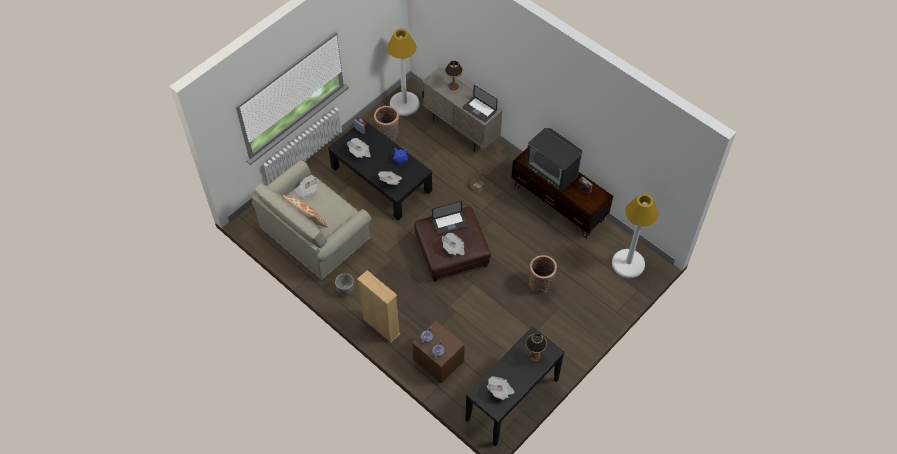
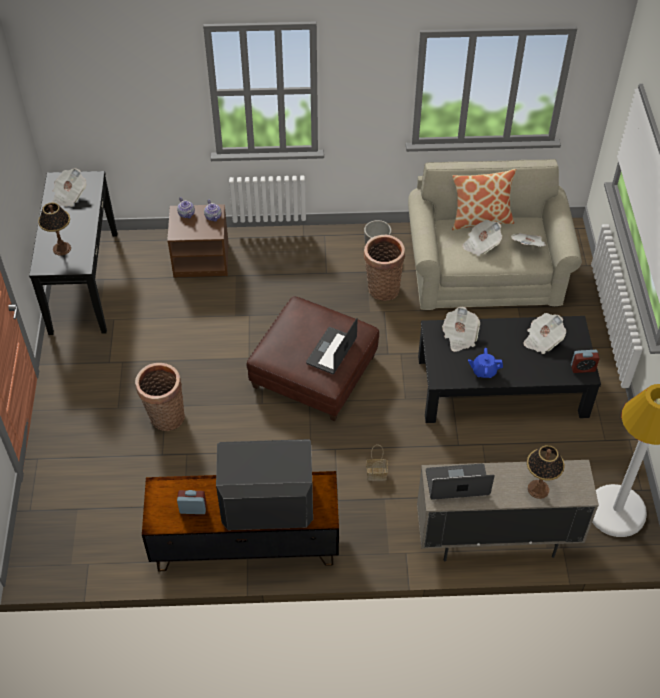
camera: 135 degrees right, 5 degrees down
(381, 326) = (298, 245): beige bookcase -> none
(388, 136) = (570, 446): basket -> basket (382, 287)
(453, 248) = (293, 328): newspaper -> newspaper (481, 245)
(628, 264) = (71, 535): white floor lamp -> none

